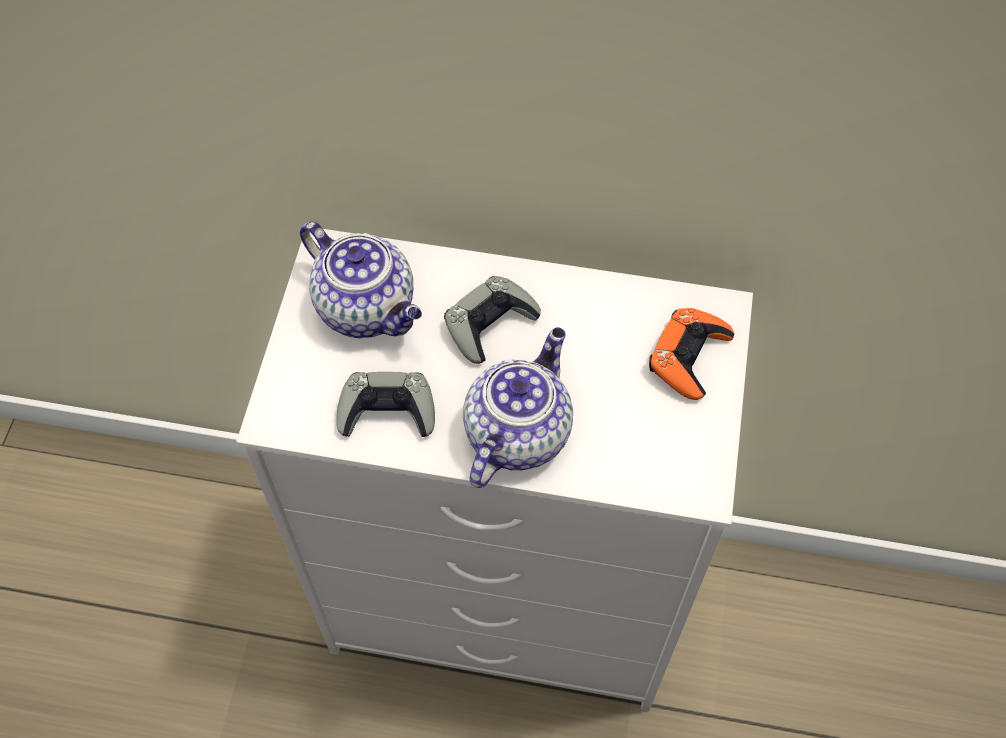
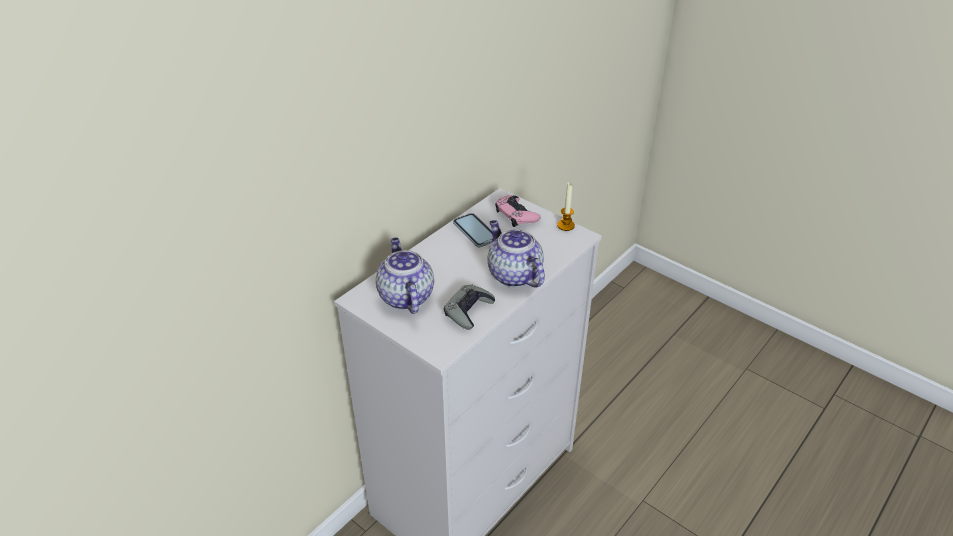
camera: 60 degrees left, 20 degrees down
(368, 308) = (405, 296): teapot -> teapot turned 90 degrees counterclockwise
(490, 324) = (449, 262): grey game controller -> none
(594, 319) = (475, 231): none -> phone
(688, 357) = (516, 215): orange game controller -> pink game controller
(714, 450) = (565, 225): none -> candle

